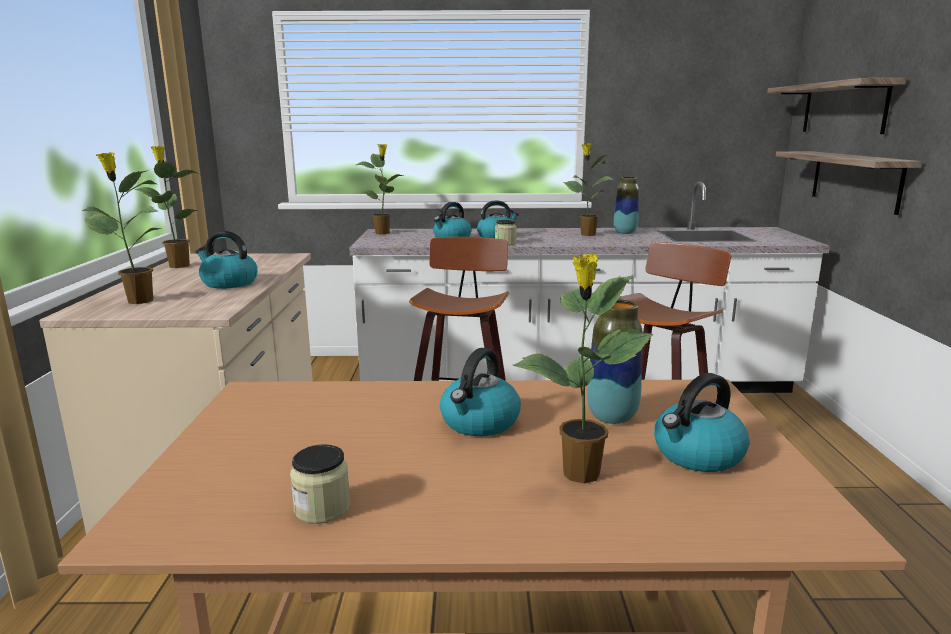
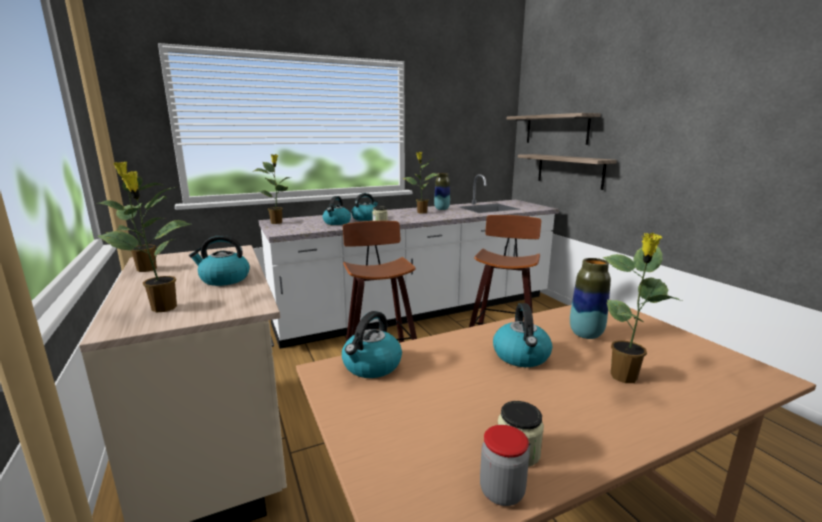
camera: 25 degrees left, 0 degrees up
(251, 535) = (501, 492): none -> jar
(697, 455) = (658, 348): kettle -> kettle (371, 366)

